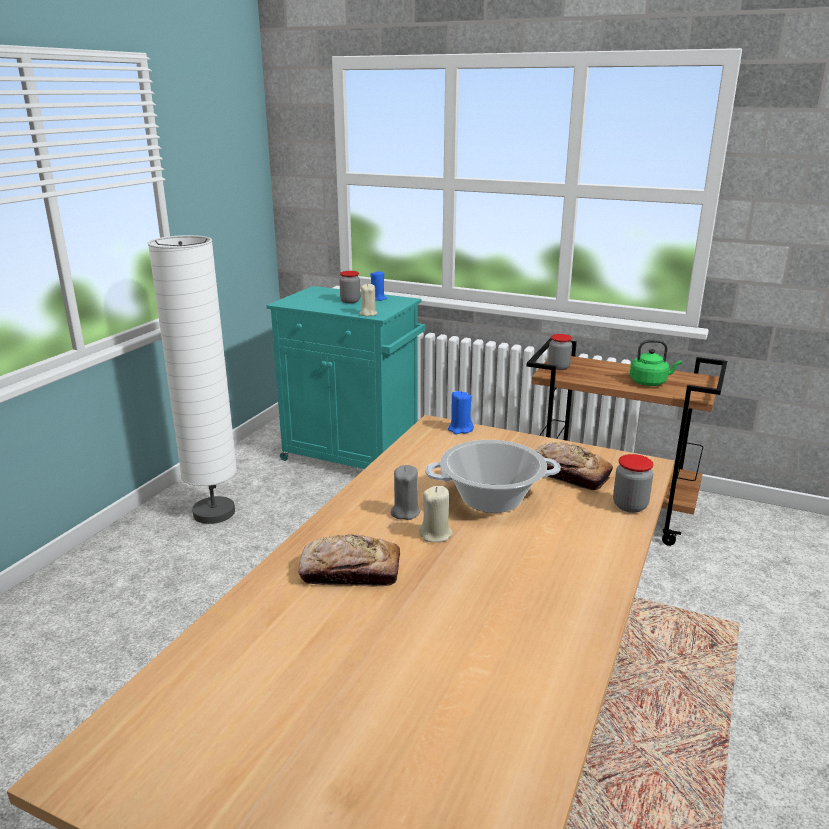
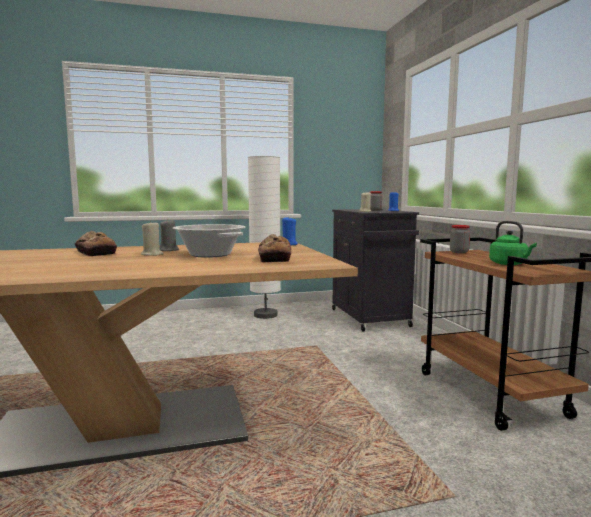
camera: 50 degrees right, 15 degrees down
(353, 456) = (370, 318): turquoise cabinet -> black cabinet
(630, 506) = (255, 268): jar -> none

